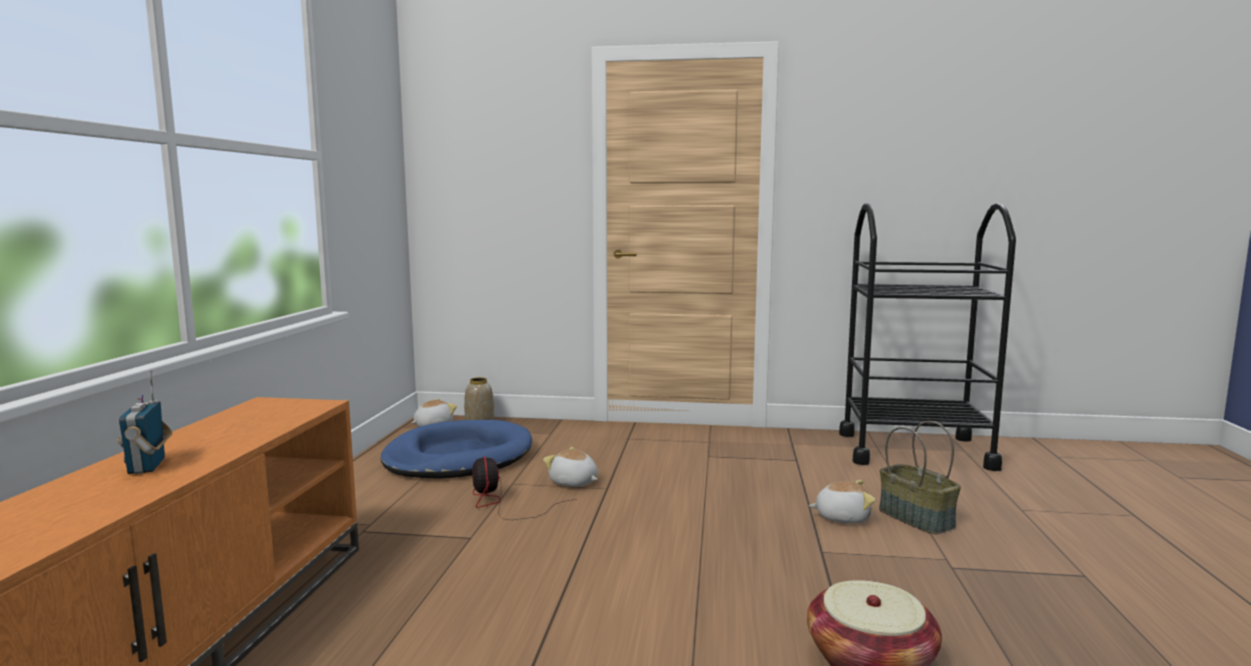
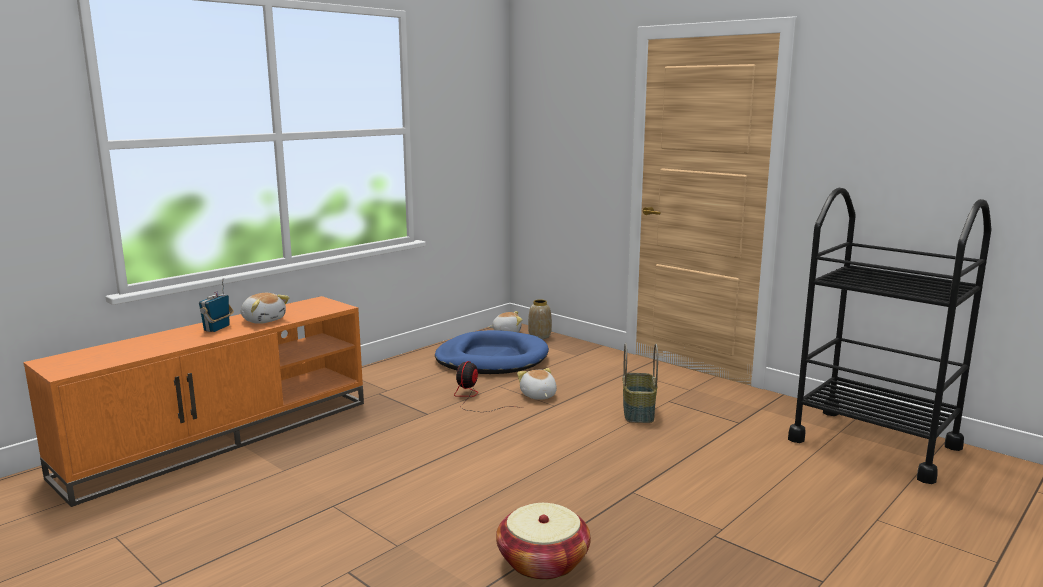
camera: 35 degrees right, 5 degrees up
(842, 517) = (694, 475): plush toy -> plush toy (264, 320)
(917, 518) = (758, 495): basket -> basket (639, 412)

